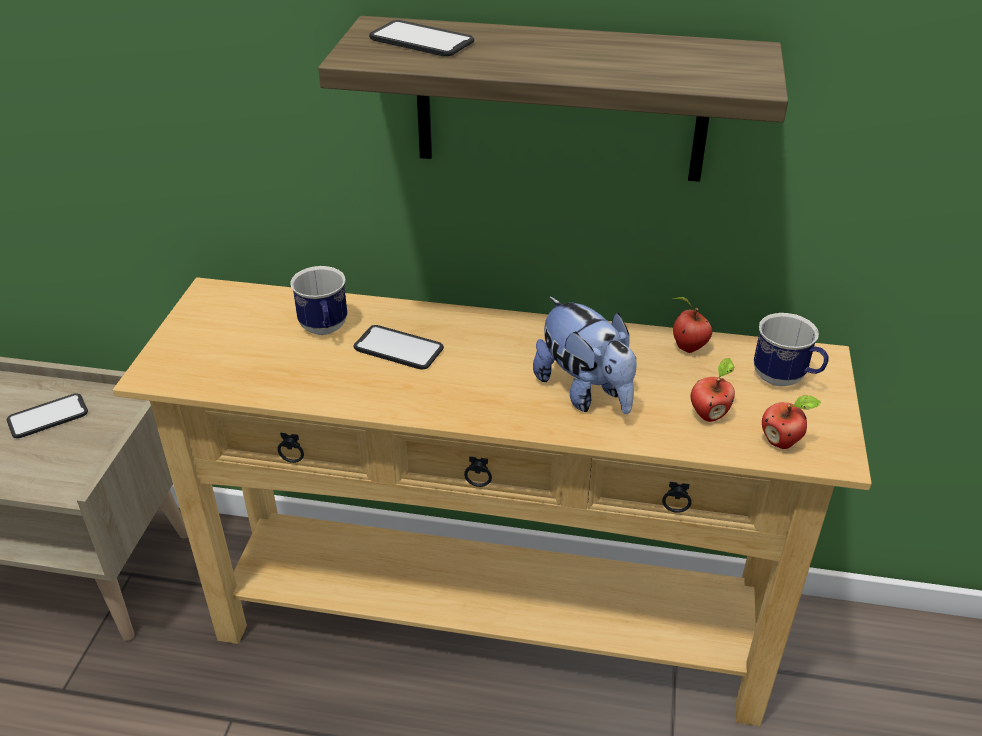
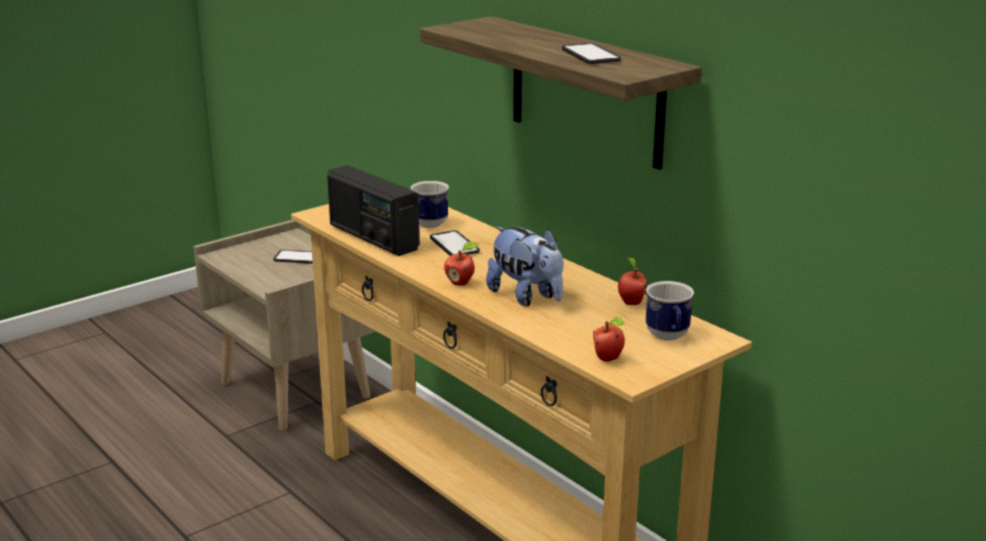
camera: 40 degrees right, 15 degrees down
(284, 382) = (373, 237): none -> radio
(421, 40) = (494, 28): phone -> phone (590, 55)
(585, 392) = (527, 297): plush toy -> plush toy turned 45 degrees counterclockwise
(708, 414) = (585, 332): apple -> apple (461, 283)

